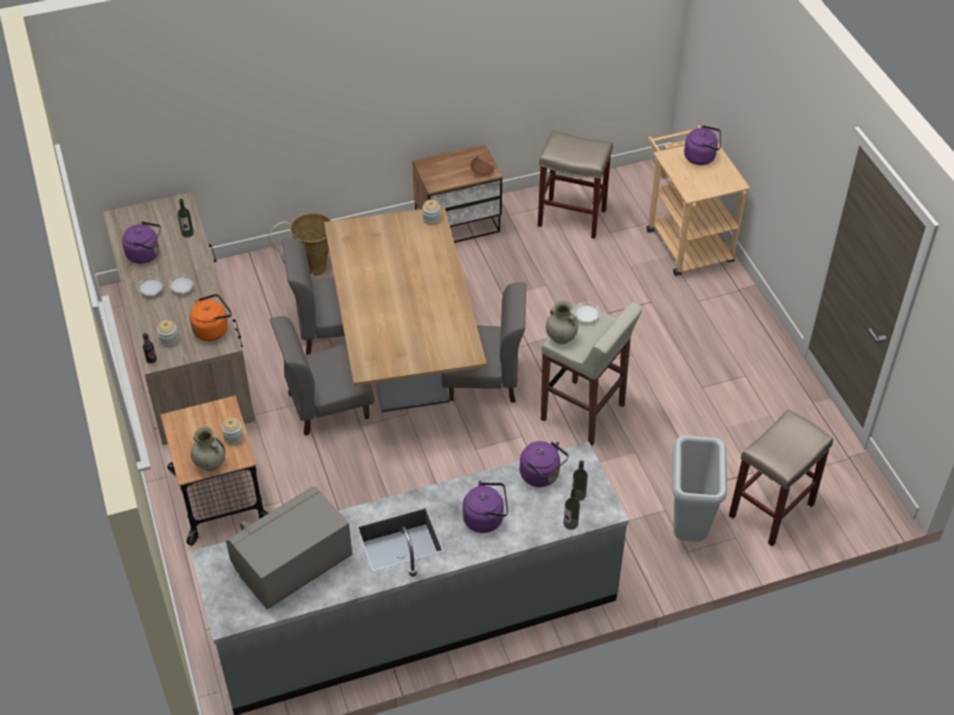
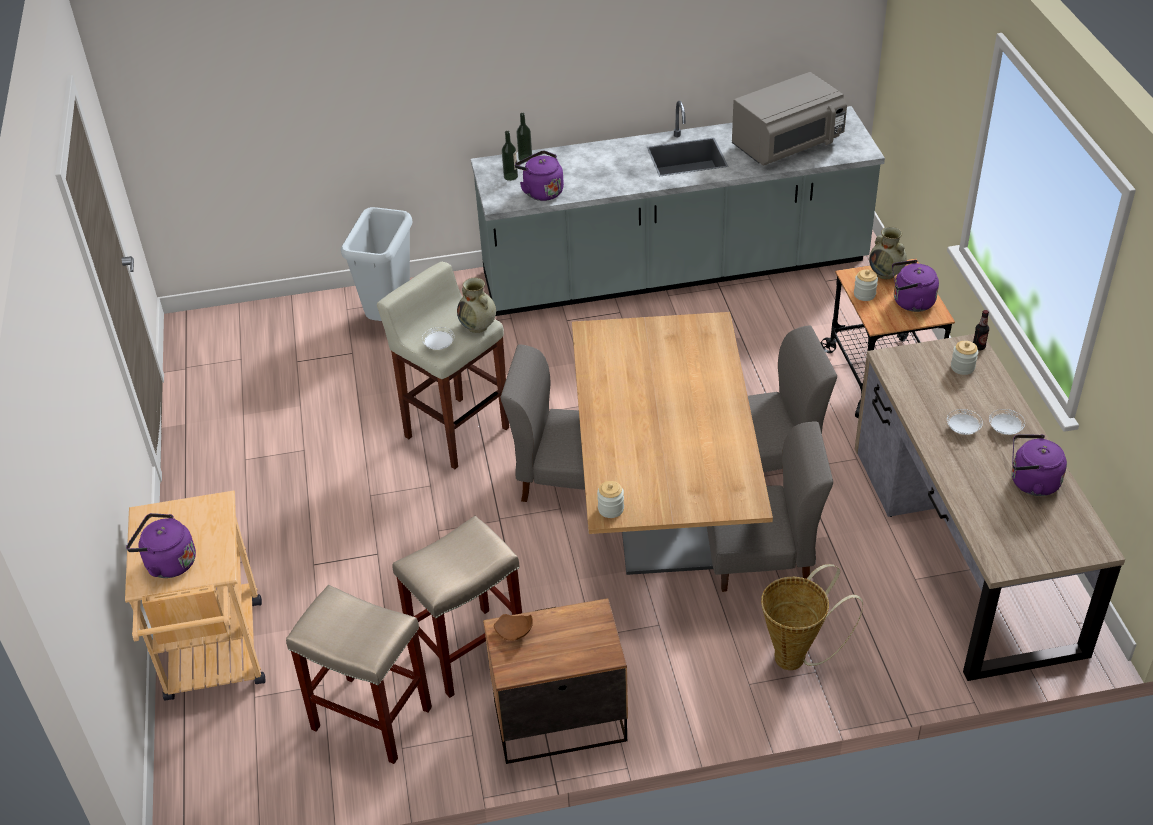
camera: 170 degrees left, 5 degrees down
(187, 233) = (977, 511): bottle -> none
(213, 329) = (909, 376): orange kettle -> none
(486, 519) = (603, 165): purple kettle -> purple kettle (910, 302)
(771, 511) = (298, 327): beige stool -> beige stool (468, 650)

